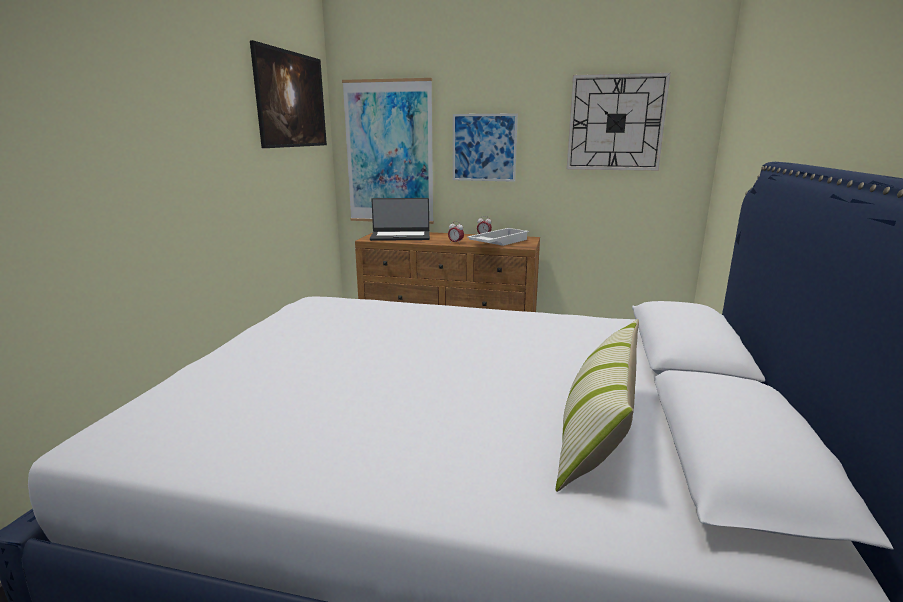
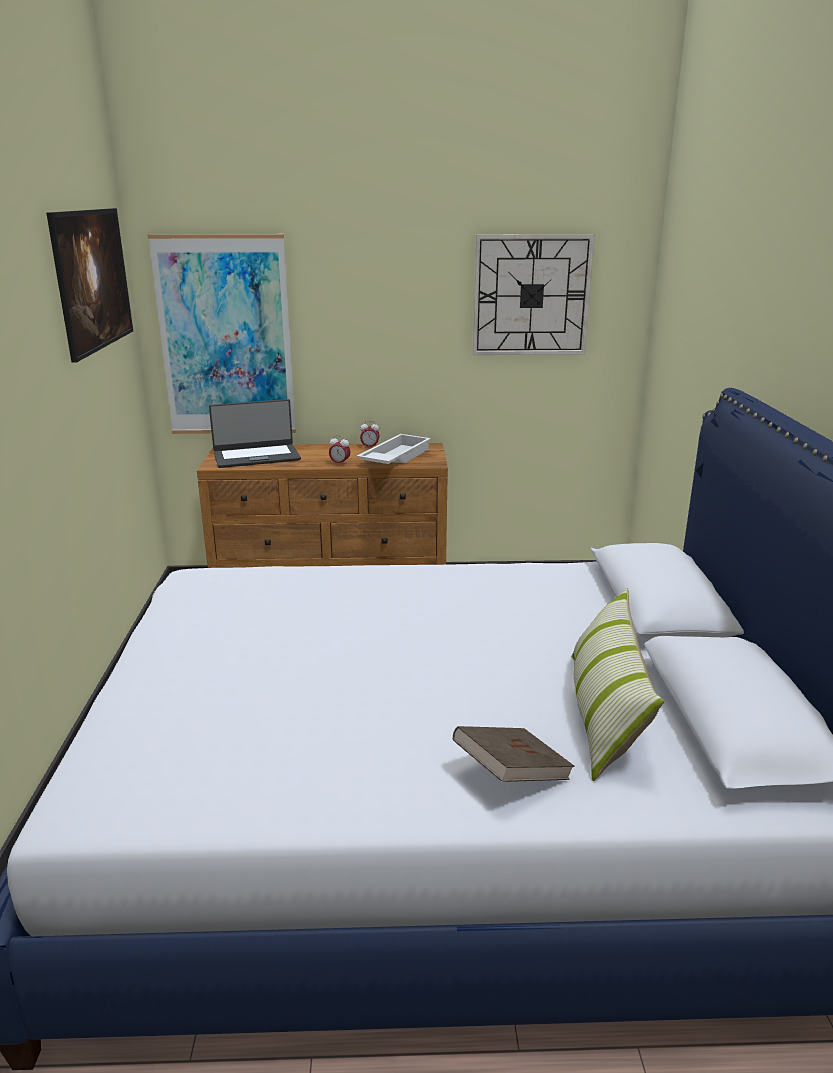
camera: 15 degrees left, 5 degrees up
(475, 471) = (511, 774): none -> brown book
(484, 147) = (362, 328): picture -> none

